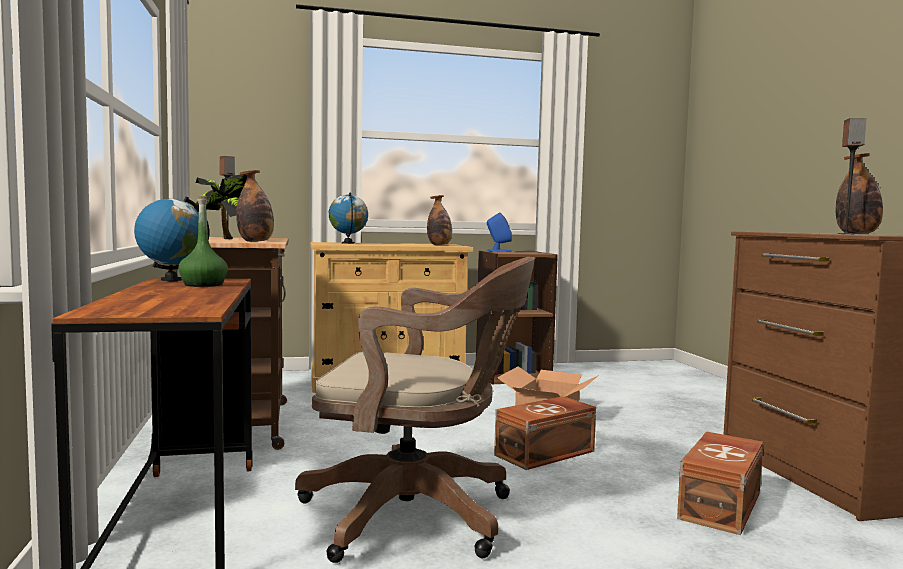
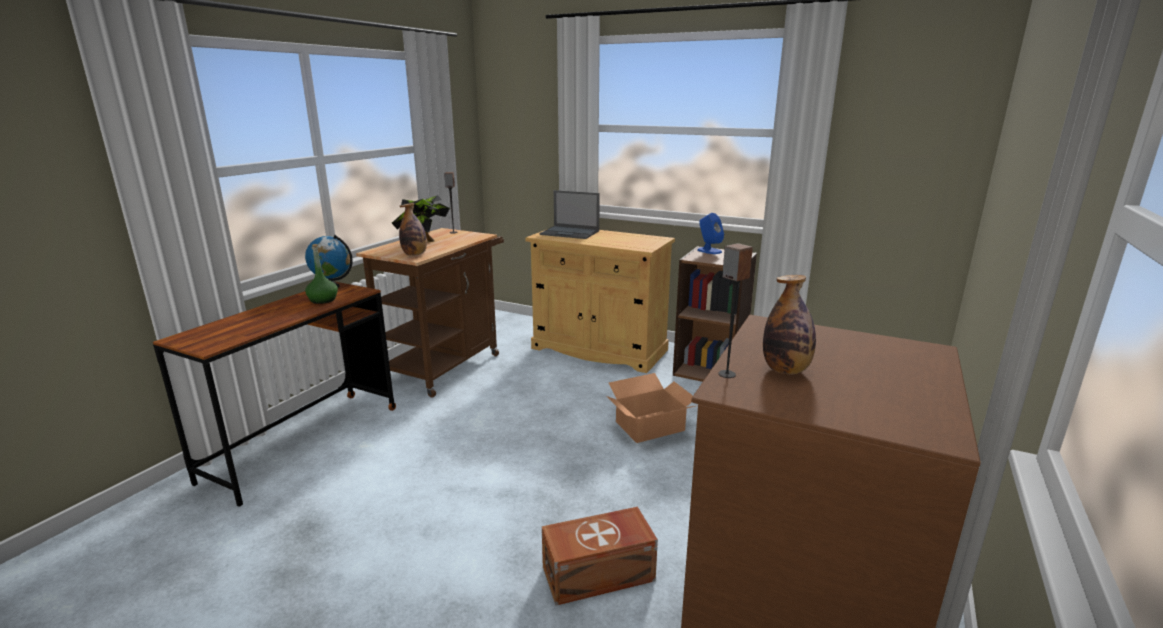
camera: 40 degrees right, 15 degrees up
(348, 243) = (570, 233): globe -> laptop
(419, 515) = (409, 483): brown office chair -> none
(439, 245) = (637, 243): bottle -> none
(546, 453) = (575, 465): brown storage box -> none

